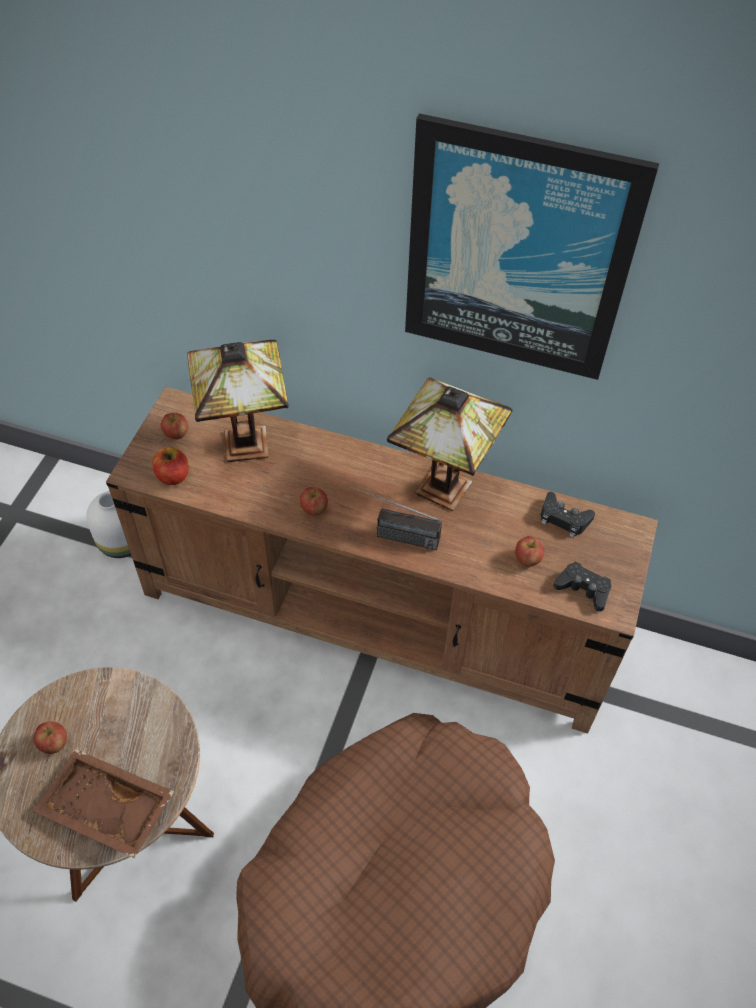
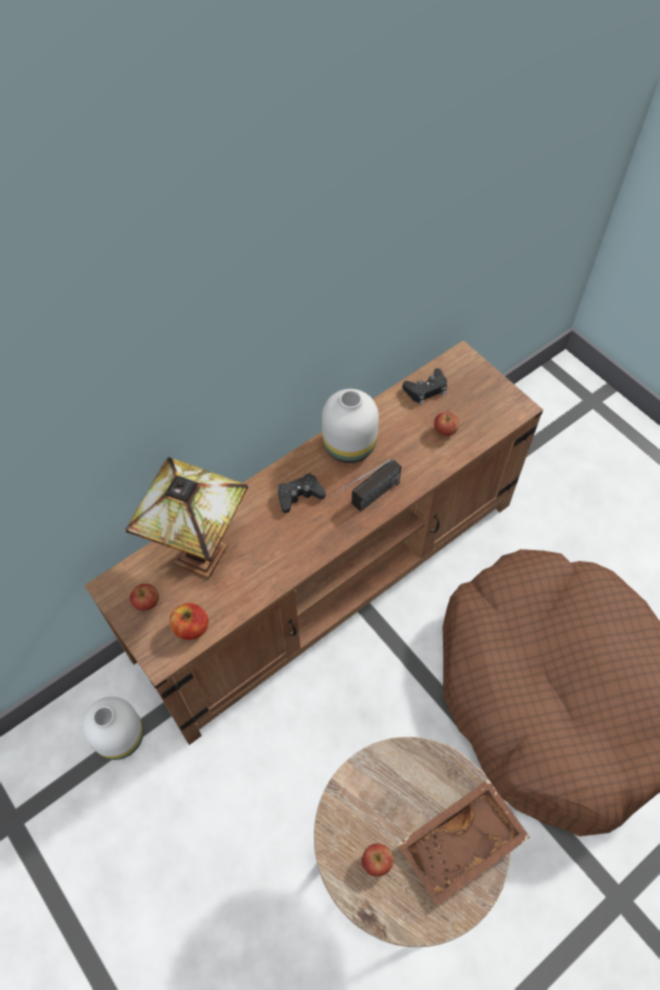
camera: 55 degrees left, 5 degrees up
(314, 509) = (304, 540): apple -> none
(444, 491) = (351, 446): table lamp -> white vase
(518, 253) = (345, 223): picture -> none
(583, 589) = (490, 414): black game controller -> black game controller (299, 495)

